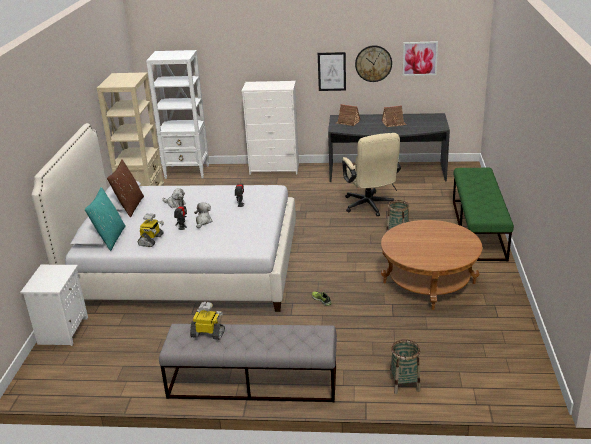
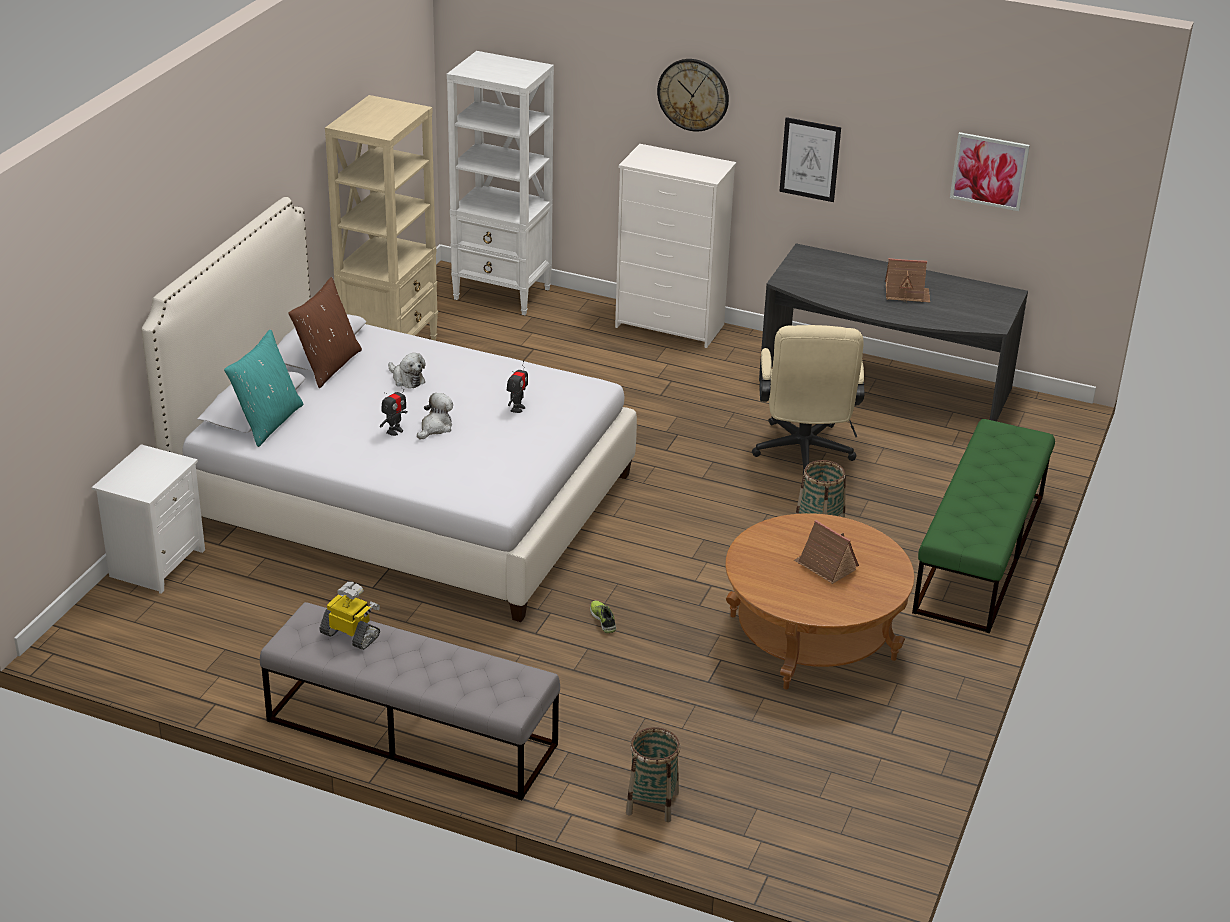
camera: 15 degrees right, 5 degrees up
(151, 240) = (332, 443): toy robot -> none
(347, 122) = (818, 270): toy house -> toy house (825, 566)
(373, 63) = (894, 161): wall clock -> wall clock (693, 94)

